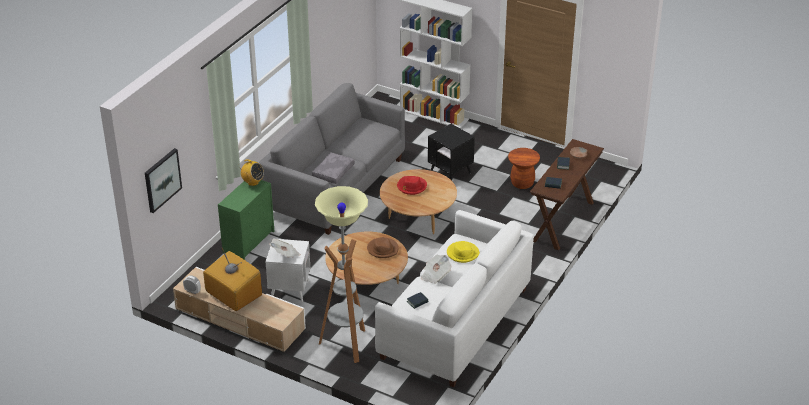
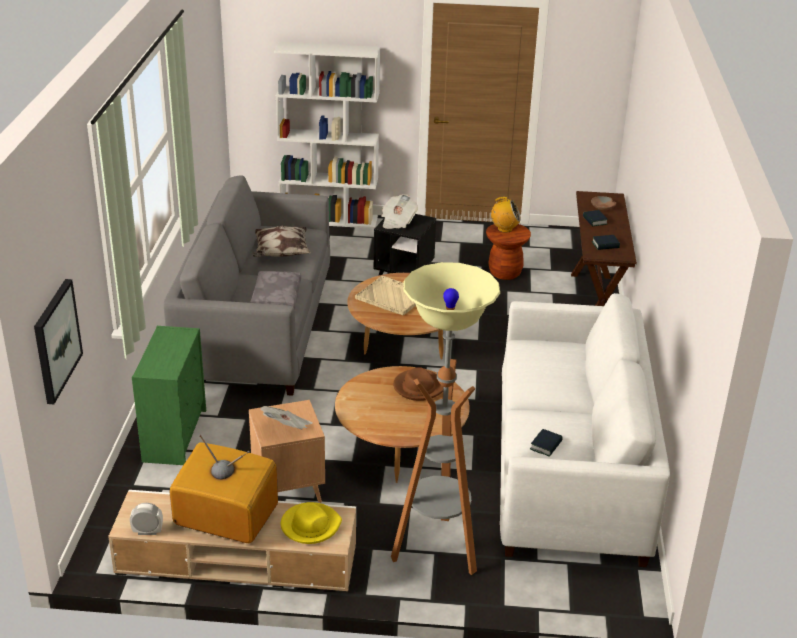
camera: 25 degrees left, 5 degrees down
(252, 182) = (170, 333): radio -> radio (504, 229)
(290, 290) = (288, 489): white side table -> brown side table
(357, 141) = (280, 253): none -> pillow
(411, 186) = (392, 297): red hat -> beige tray
(435, 275) = (537, 401): newspaper -> newspaper (397, 221)
(462, 253) = (550, 361): yellow hat -> yellow hat (310, 525)

